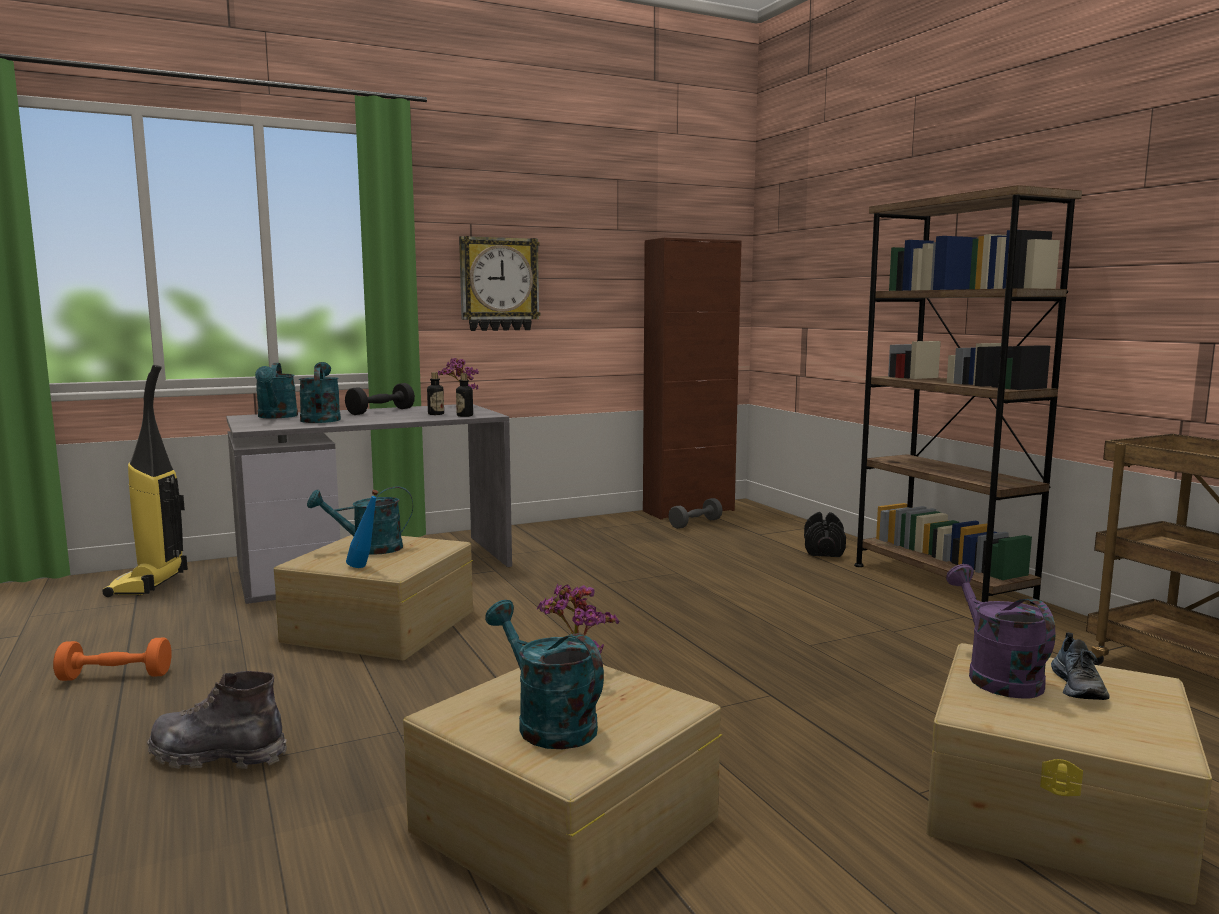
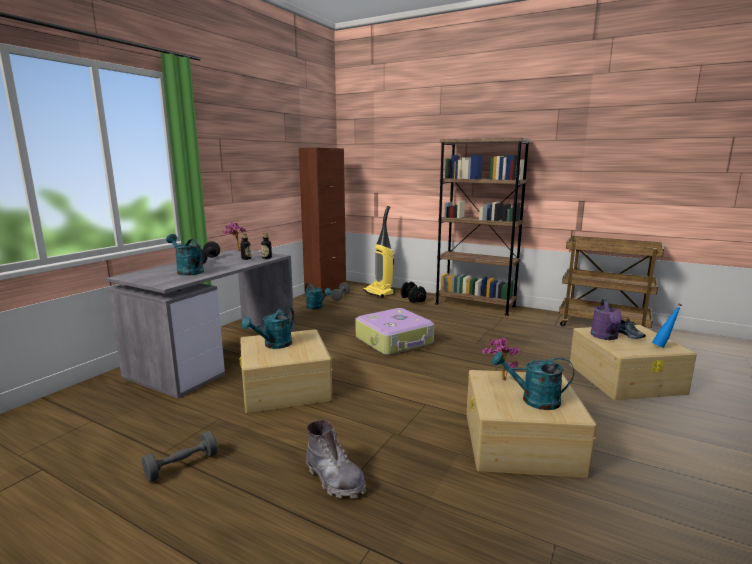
camera: 35 degrees left, 5 degrees up
(115, 676) = (182, 466): orange dumbbell -> grey dumbbell
(149, 584) = (76, 406): vacuum cleaner -> vacuum cleaner (379, 293)
(218, 755) = (334, 479): grey boot -> grey boot turned 105 degrees counterclockwise
(277, 417) = (150, 274): turquoise watering can -> turquoise watering can (317, 307)
(365, 567) = (297, 356): blue bottle -> blue bottle (663, 346)
(498, 284) = (236, 175): wall clock -> none
(658, 606) = (395, 341): none -> suitcase
(996, 676) = (605, 337): purple watering can -> purple watering can turned 120 degrees counterclockwise

